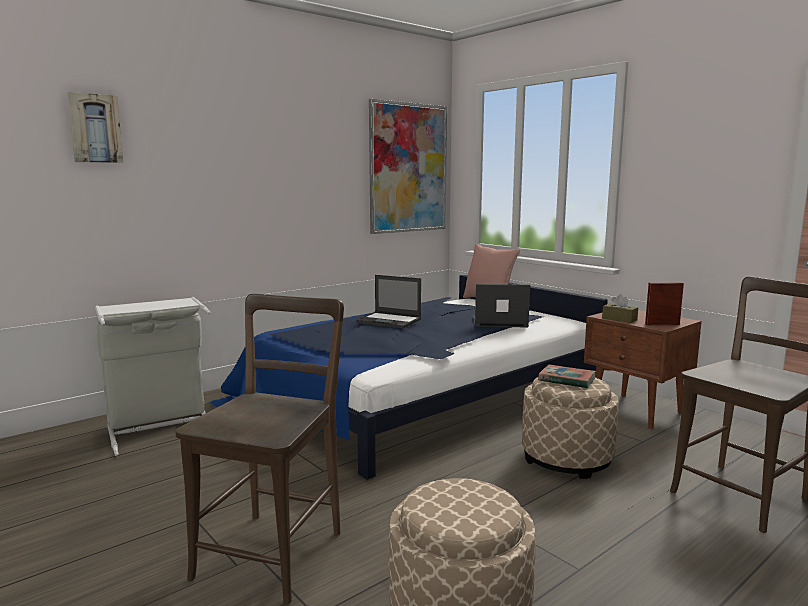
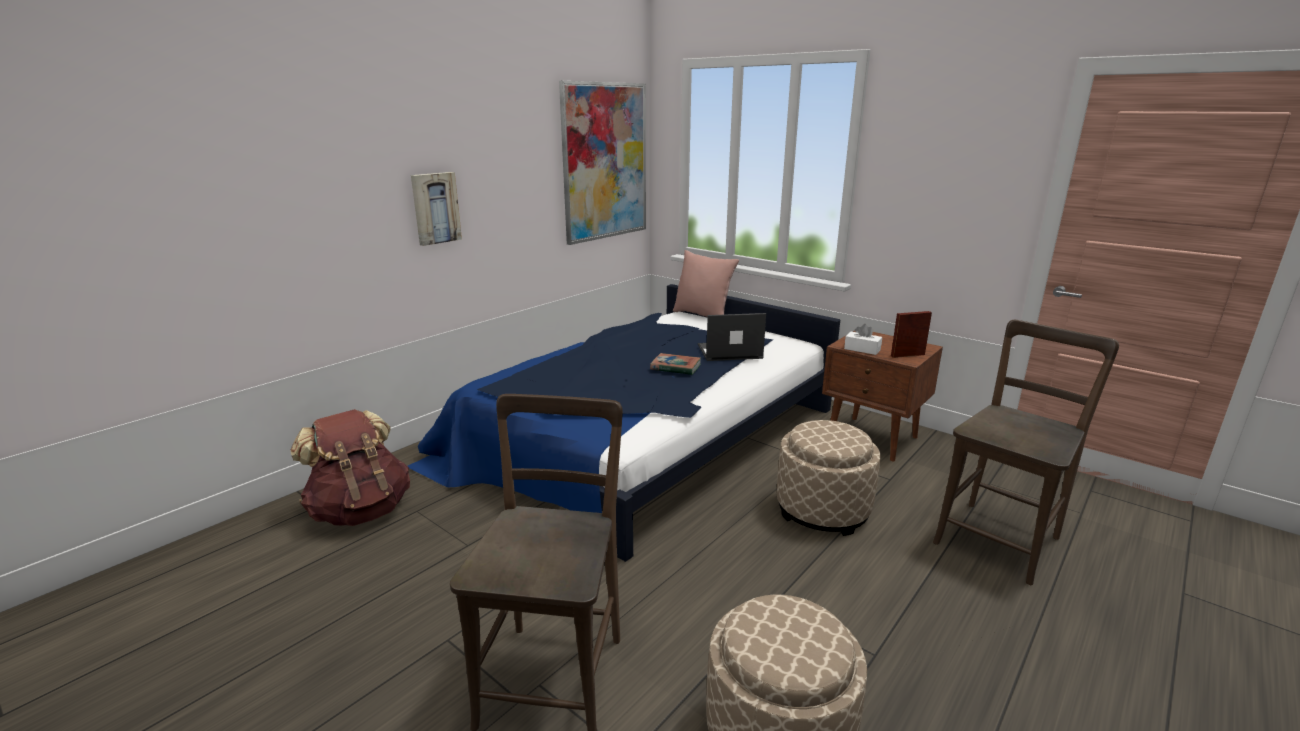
camera: 10 degrees left, 10 degrees up
(95, 128) = (227, 148): picture -> picture (435, 208)
(160, 427) = (361, 510): grey laundry basket -> brown backpack
(390, 321) = (611, 359): laptop -> none
(566, 380) = (826, 433): book -> book (675, 367)
(619, 319) = (862, 349): brown tissue box -> white tissue box

